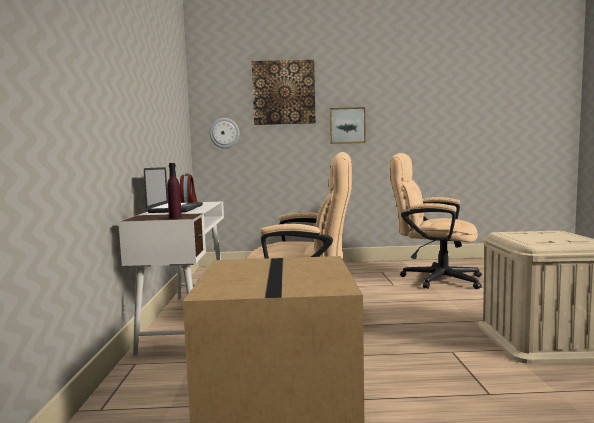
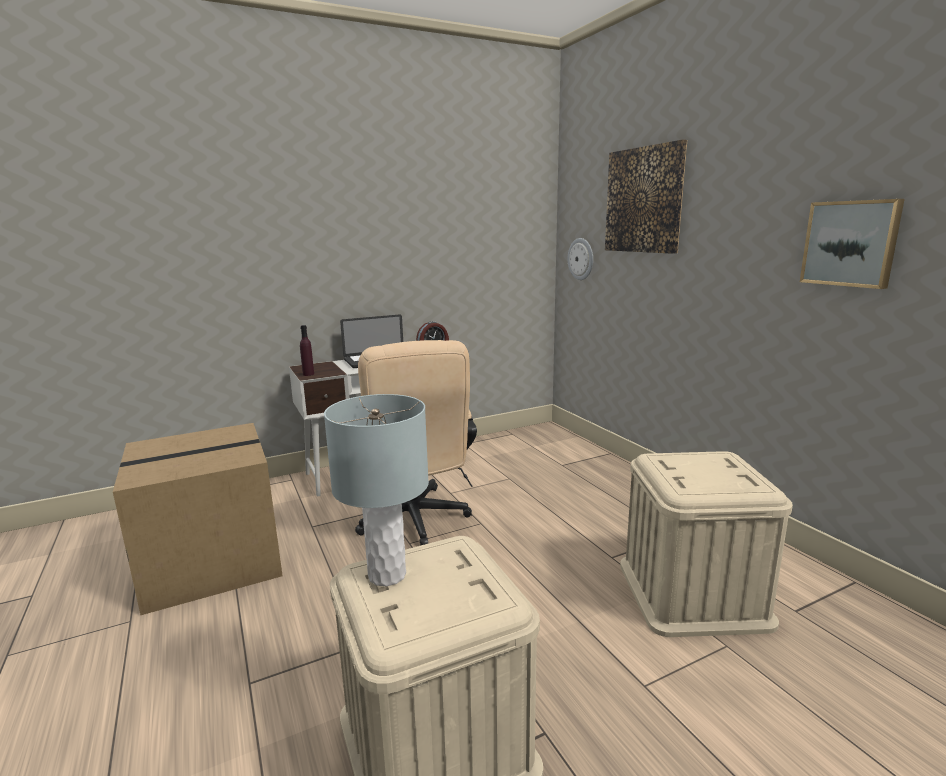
camera: 65 degrees right, 10 degrees up
(347, 125) = (723, 262): picture -> picture (850, 243)
(433, 278) = (692, 592): beige office chair -> beige storage box
(537, 240) = (386, 575): none -> grey table lamp

